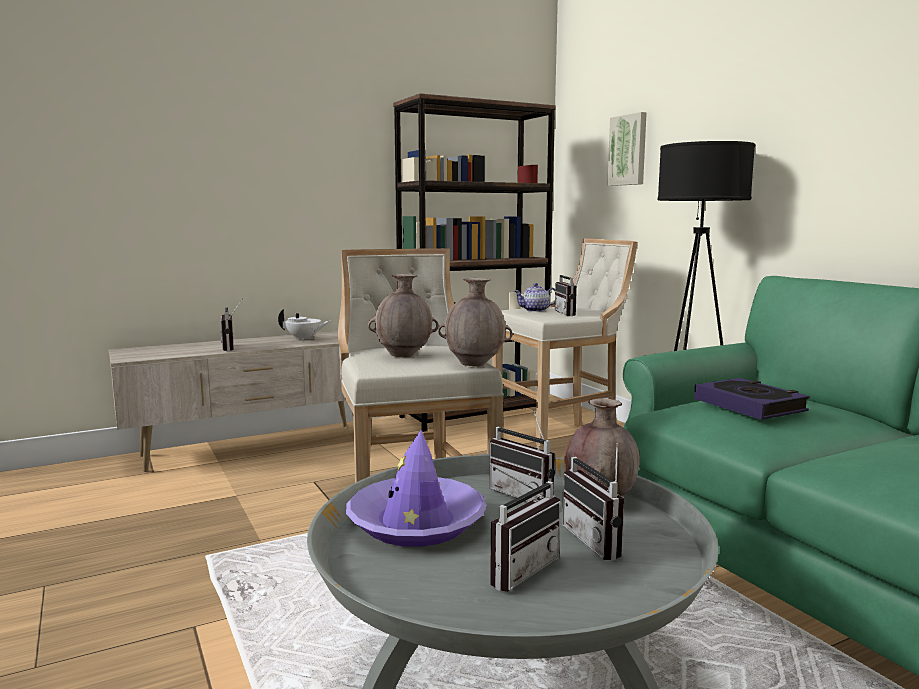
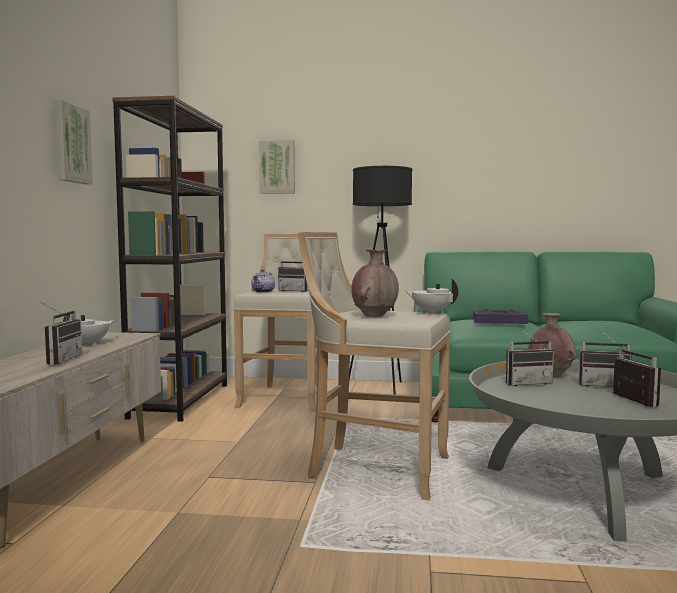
camera: 55 degrees left, 5 degrees down
(234, 347) = (59, 360): radio -> radio turned 105 degrees counterclockwise
(332, 157) = (70, 144): none -> picture
(416, 523) = (549, 405): purple hat -> none
(475, 364) = (431, 313): brown vase -> white teapot

